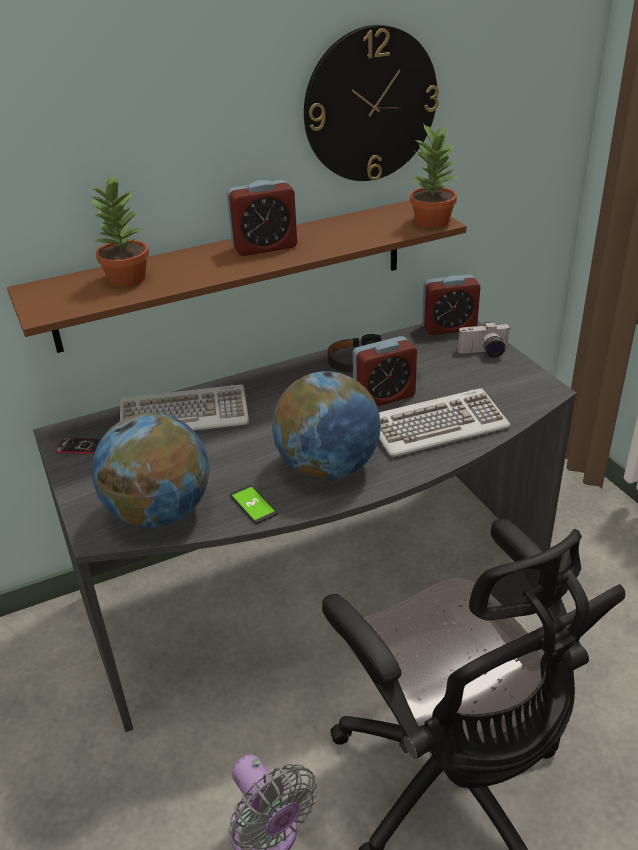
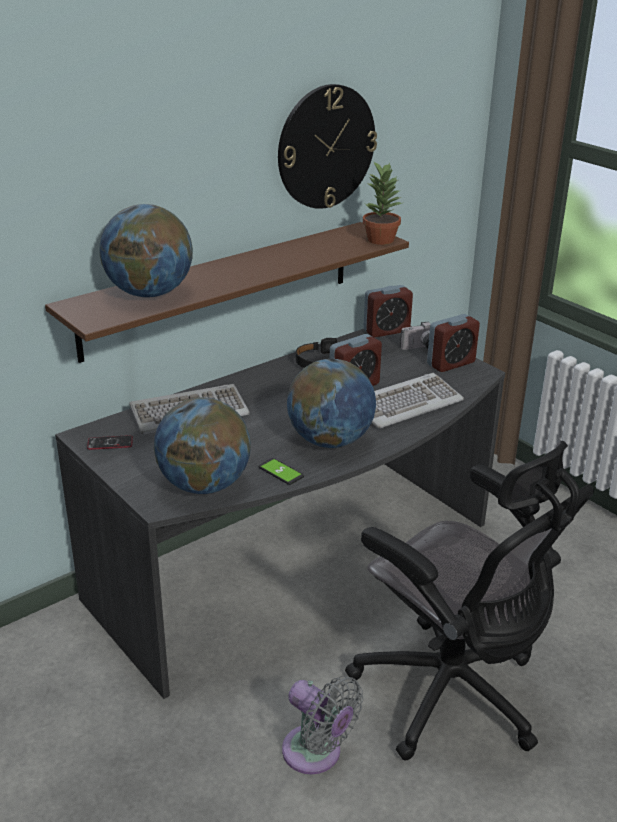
camera: 15 degrees left, 5 degrees down
(126, 279) = (149, 293): potted plant -> globe
(264, 247) = (253, 264): alarm clock -> alarm clock (451, 363)

